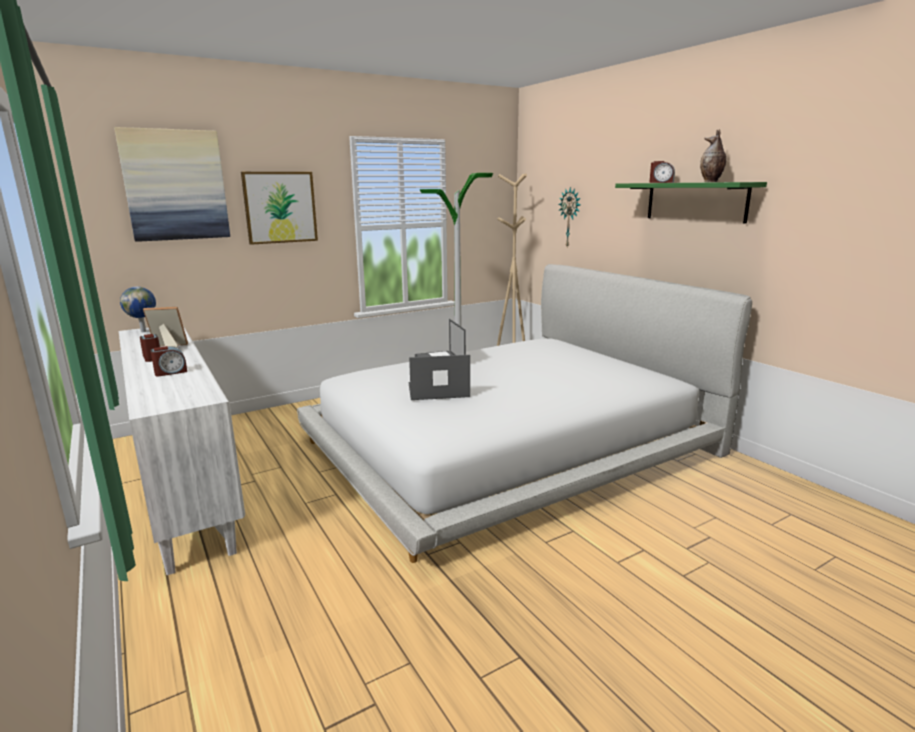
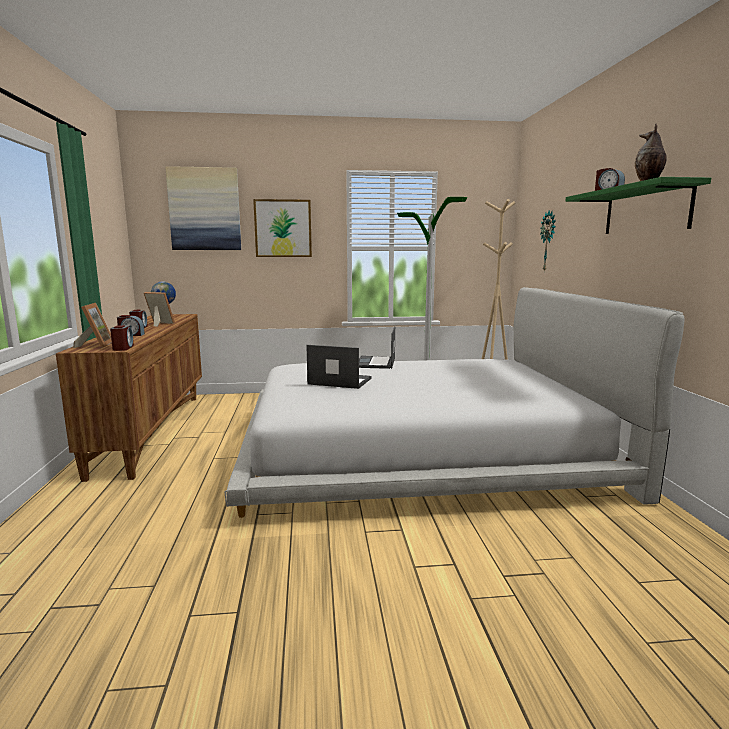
camera: 25 degrees right, 5 degrees down
(159, 397) = (96, 345): none -> picture frame
(185, 486) = (153, 431): white dresser -> brown dresser
(209, 396) = (123, 348): none -> alarm clock

